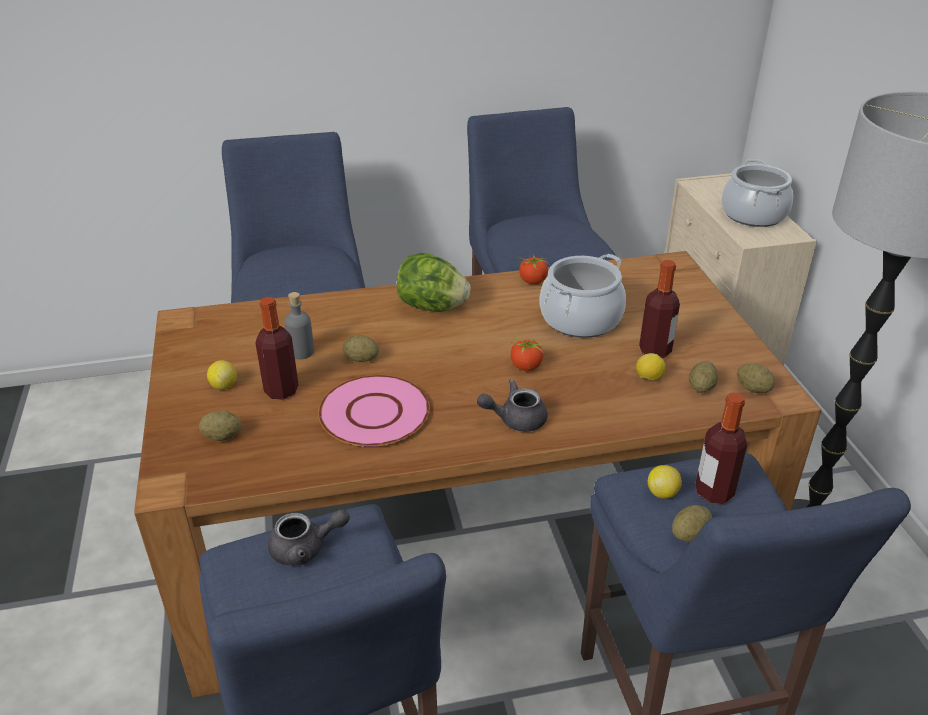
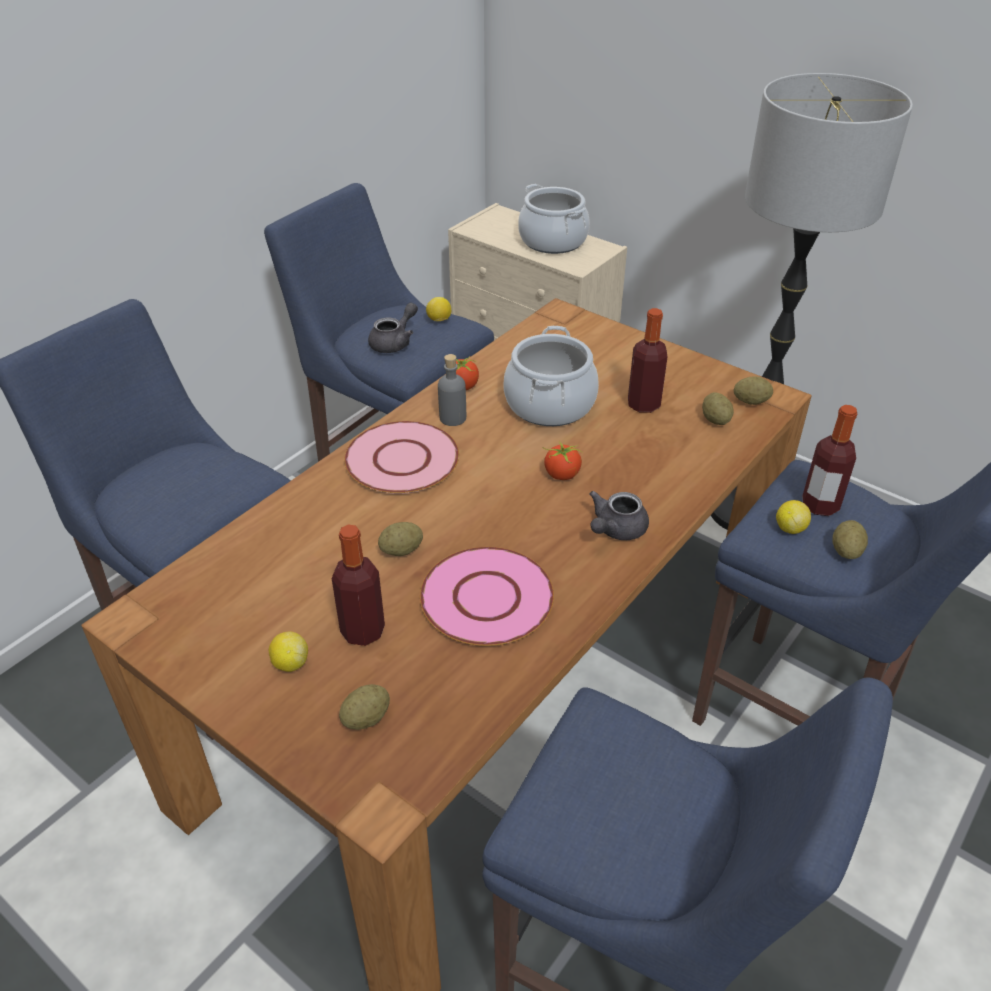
camera: 40 degrees left, 5 degrees up
(301, 352) = (328, 577): grey bottle -> grey bottle (452, 418)
(306, 548) = (590, 771): grey teapot -> grey teapot (394, 342)
(432, 307) = (401, 459): lettuce -> pink plate
(648, 378) = (669, 432): lemon -> lemon (439, 320)

